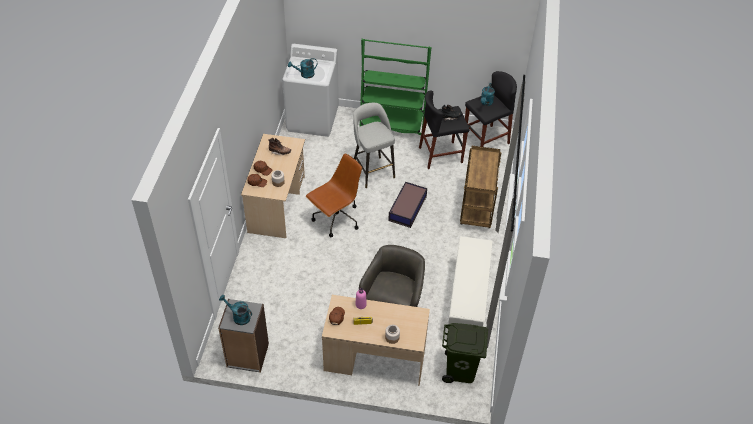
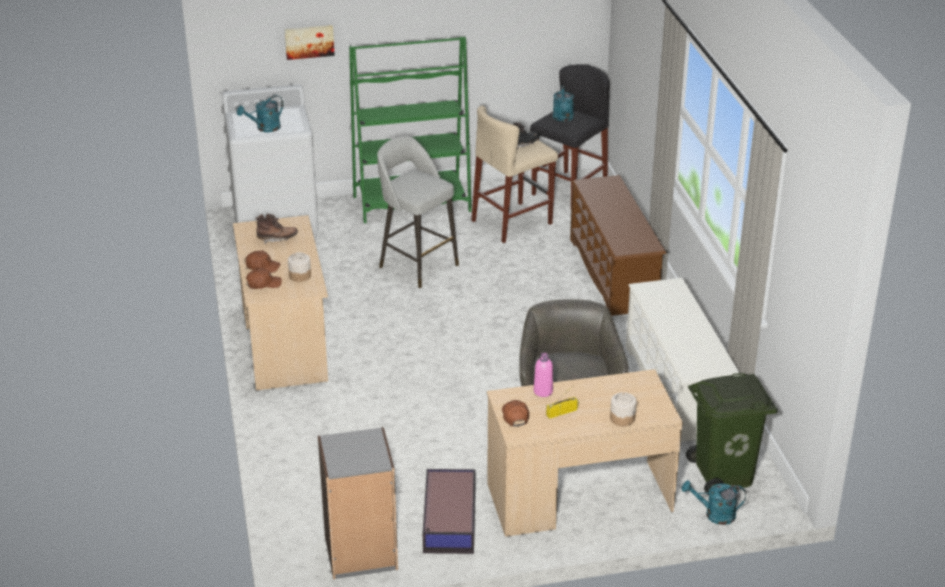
camera: 20 degrees left, 15 degrees down
(238, 316) = (352, 454): turquoise watering can -> turquoise watering can (714, 515)
(336, 219) = (397, 338): brown office chair -> none
(344, 26) = (309, 41): none -> picture
(407, 209) = (503, 298): storage box -> storage box (449, 521)
(440, 155) = (512, 222): black stool -> beige stool
(477, 210) = (613, 274): brown cart -> brown shoe rack

